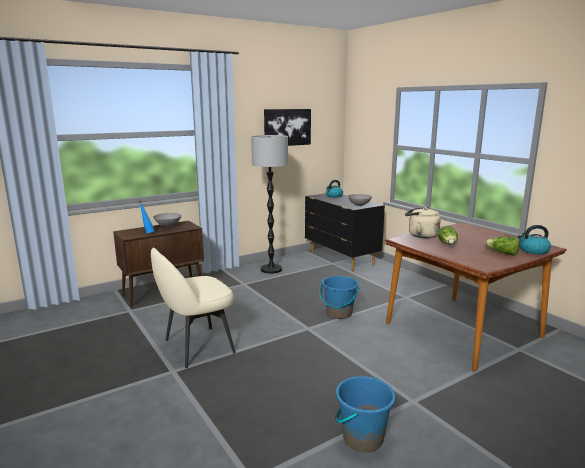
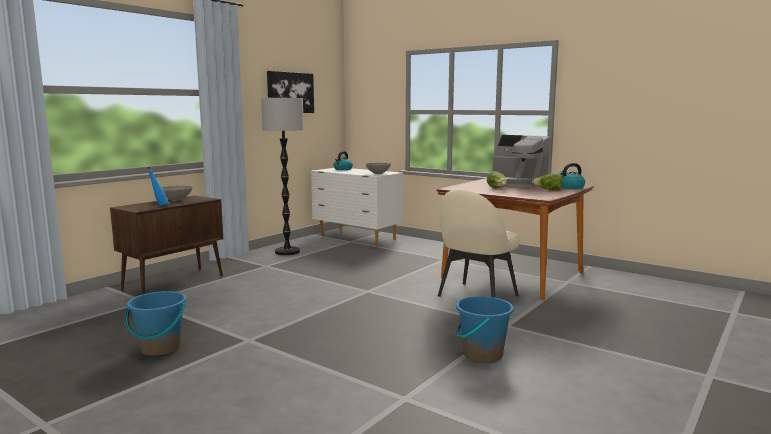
camera: 20 degrees left, 5 degrees down
(197, 347) = (258, 319): beige chair -> beige chair (476, 296)
(339, 313) = (389, 277): blue bucket -> blue bucket (160, 348)
(341, 259) = (357, 237): black dresser -> white dresser
(421, 235) = (466, 185): beige kettle -> none
(477, 237) = (516, 183): none -> coffee machine

